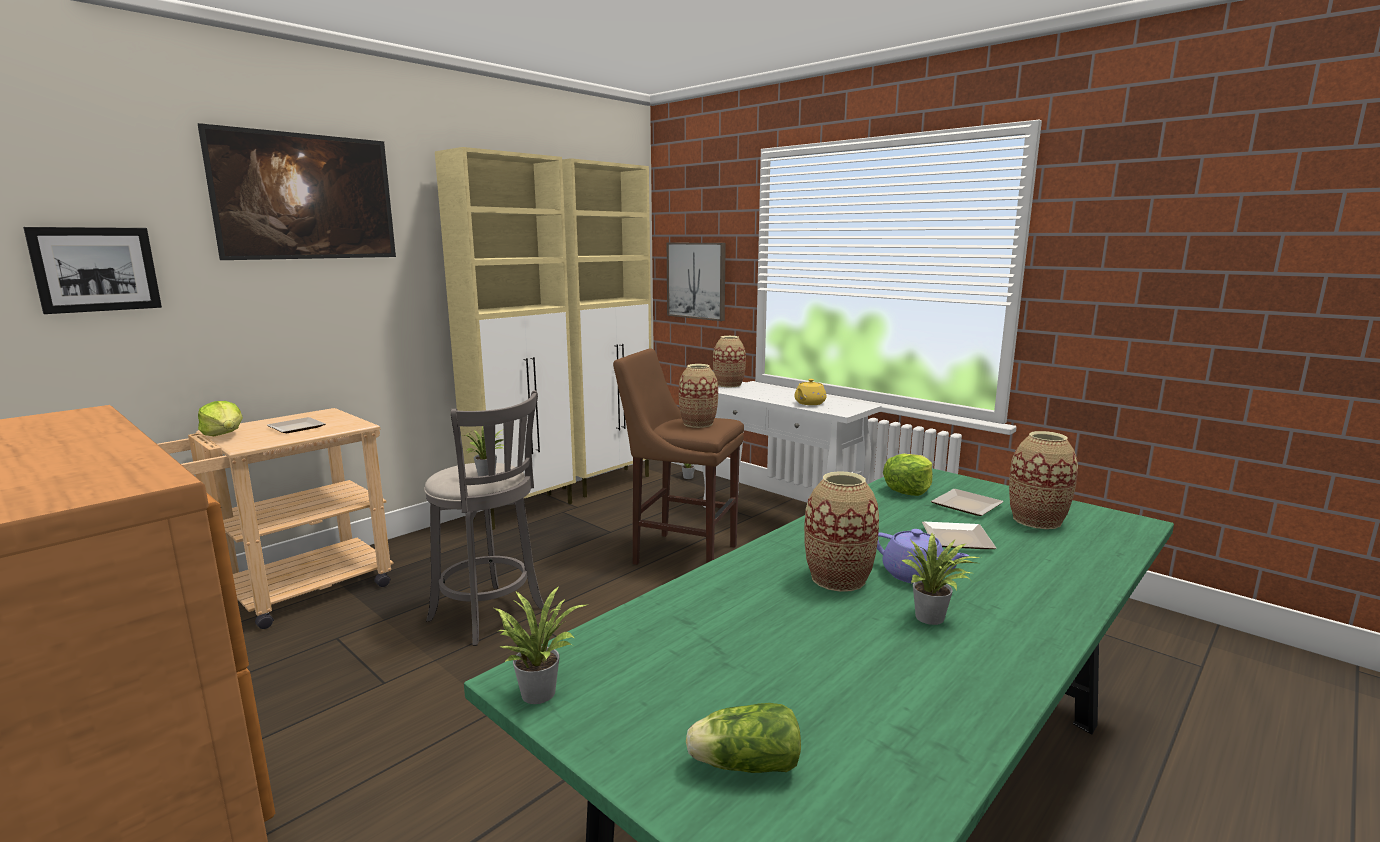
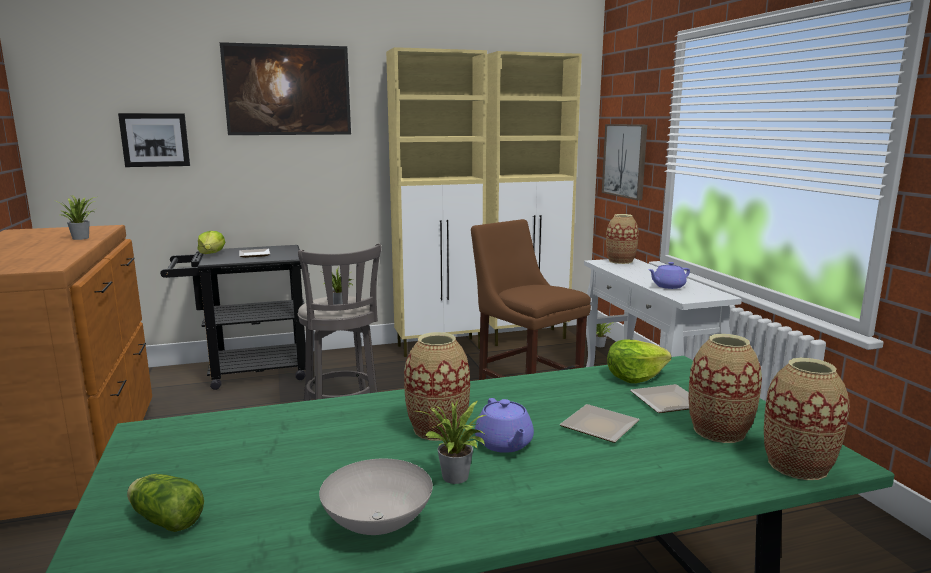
camera: 30 degrees right, 0 degrees up
(294, 593) = (249, 372): beige cart -> black cart
(538, 690) = (139, 439): potted plant -> potted plant (82, 238)
(698, 423) = (540, 290): vase -> vase (797, 465)
(809, 403) = (668, 286): yellow teapot -> purple teapot
(947, 684) = (376, 524): none -> white bowl

